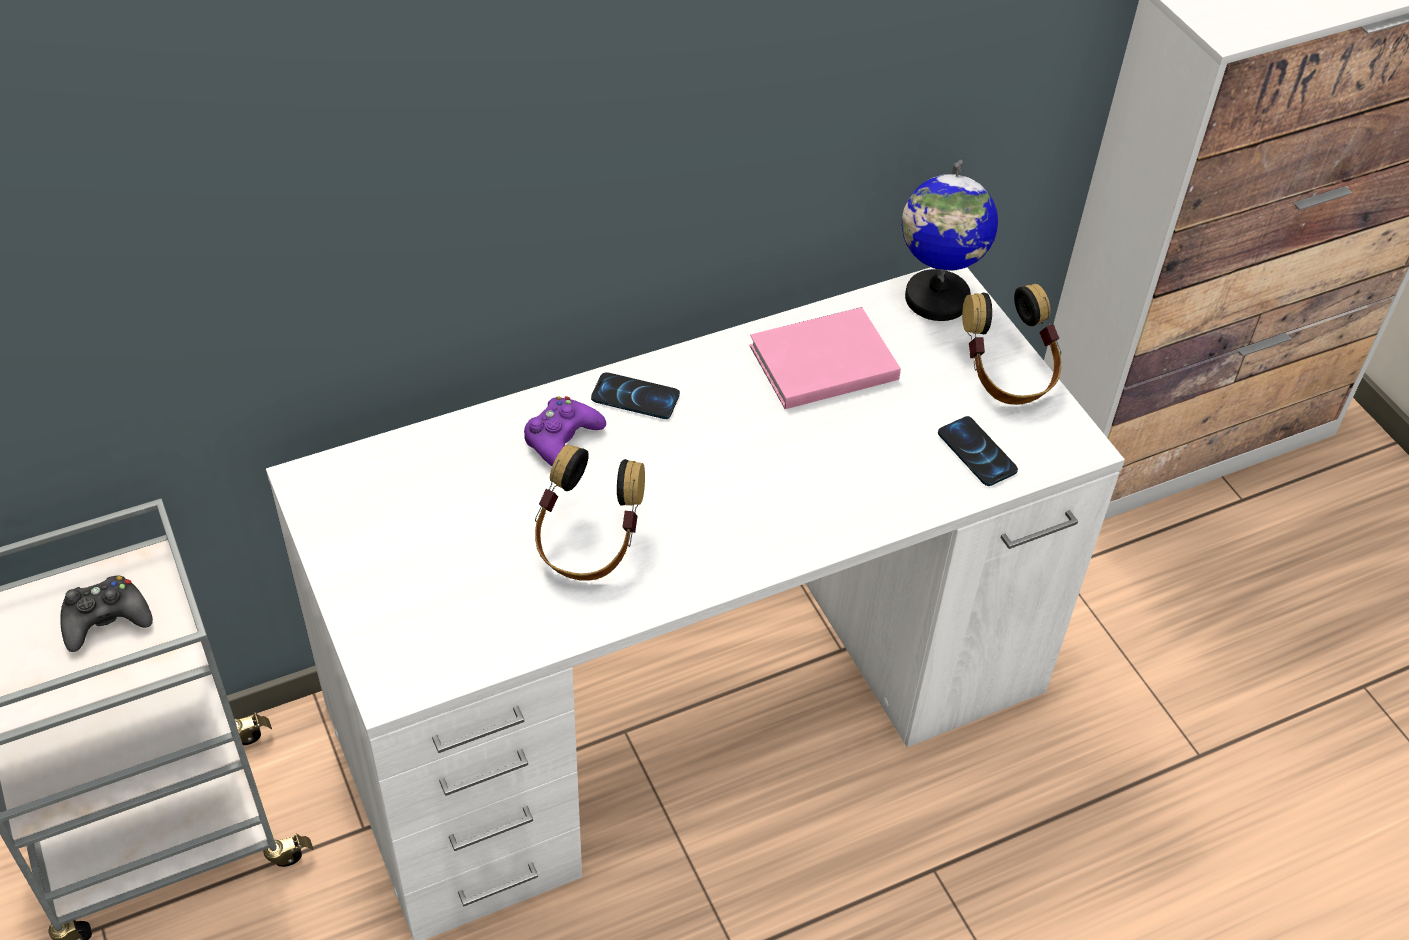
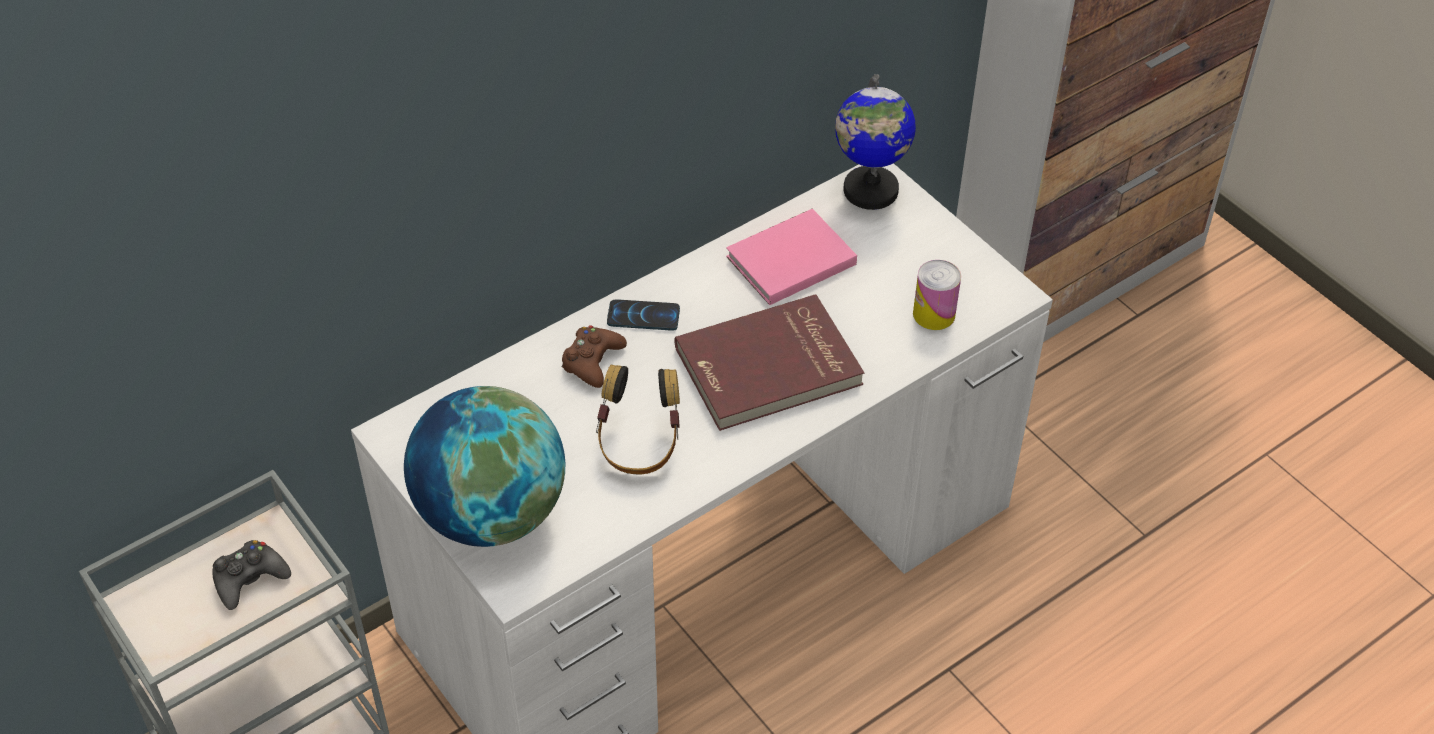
camera: 10 degrees left, 0 degrees up
(393, 594) = (491, 513): none -> globe
(561, 439) = (592, 361): purple game controller -> brown game controller
(765, 482) = (769, 368): none -> red book
(977, 452) = (934, 314): phone -> can
(1007, 375) = (943, 245): headphones -> none

